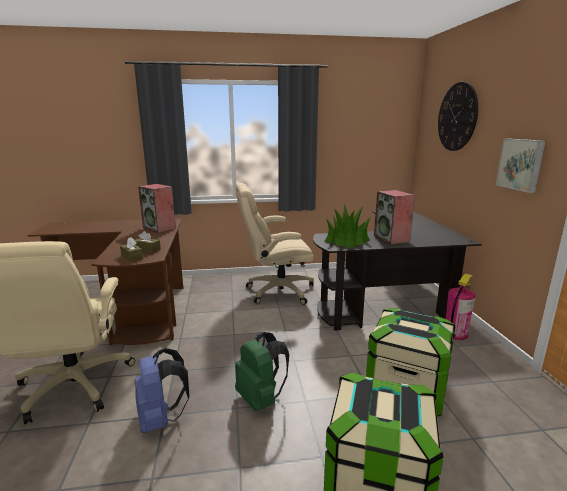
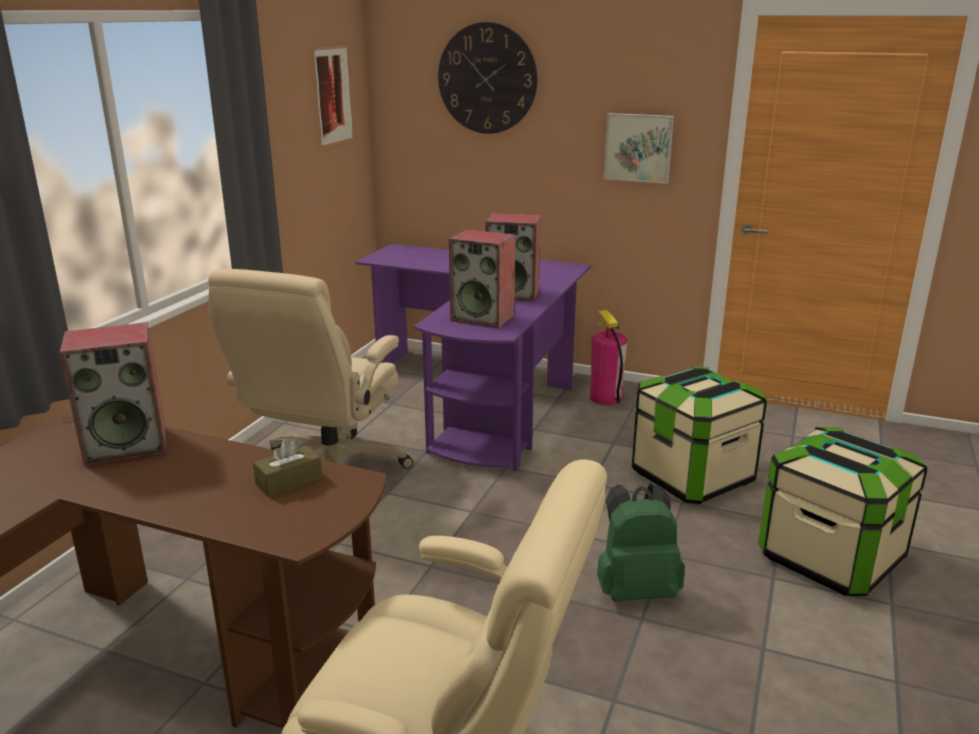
camera: 60 degrees left, 5 degrees up
(132, 257) = (319, 505): brown tissue box -> none
(161, 419) = (621, 706): blue backpack -> none
(347, 241) = (483, 318): potted plant -> speaker
(382, 125) = (333, 95): none -> picture
(392, 300) = (482, 398): black desk -> purple desk

